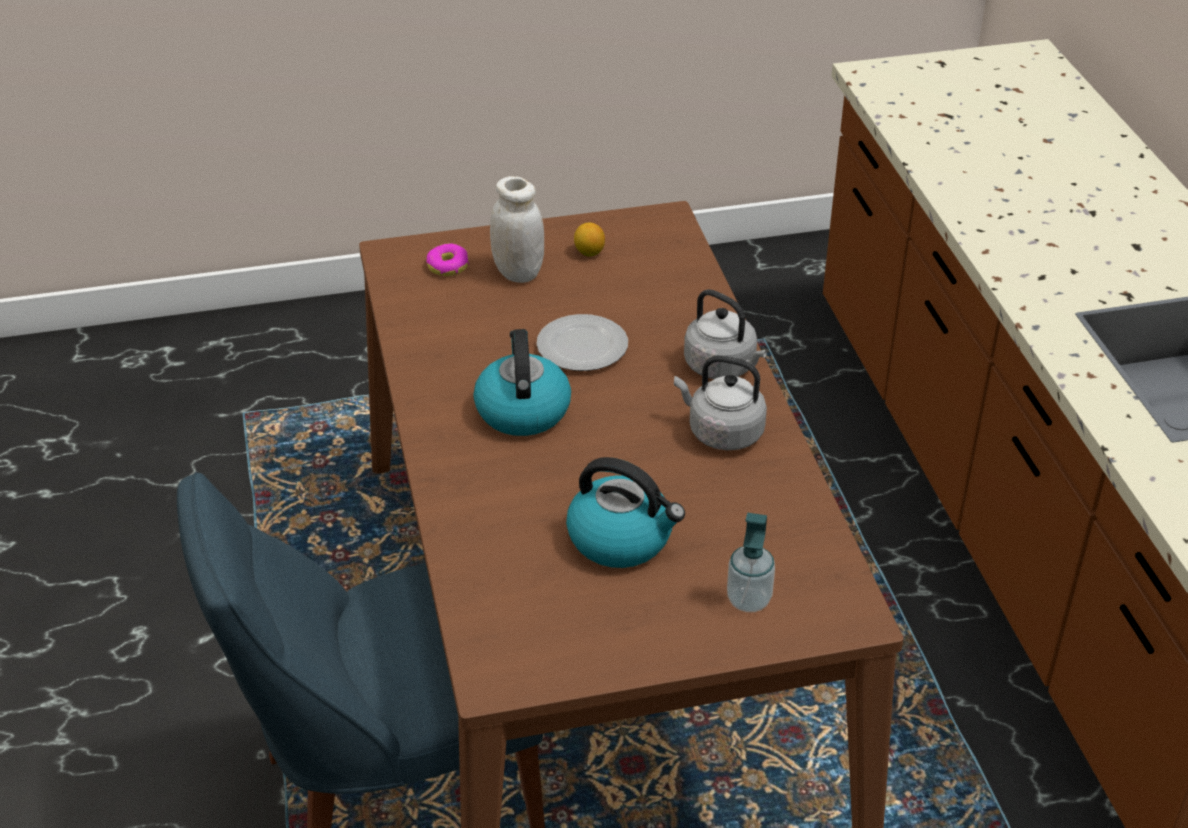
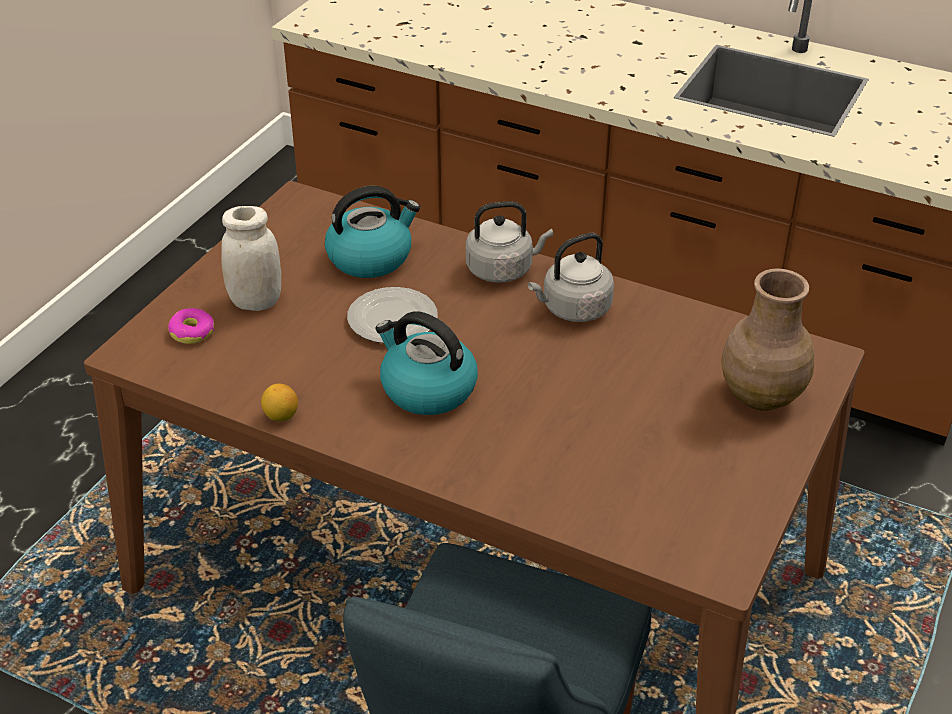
camera: 50 degrees left, 0 degrees up
(589, 252) = (283, 255): lemon -> lemon (281, 416)
(622, 539) = (634, 418): kettle -> kettle (371, 257)
(748, 600) = (761, 394): soap dispenser -> brown vase

